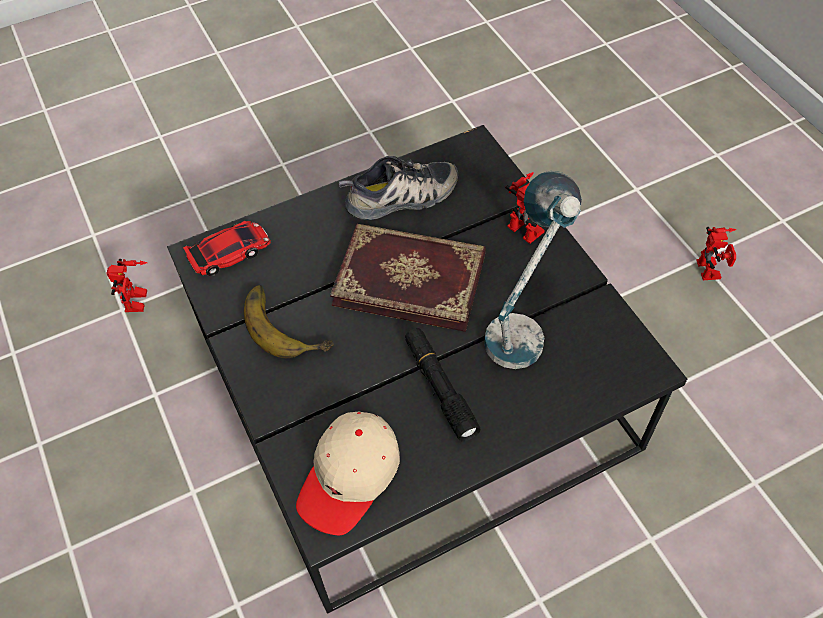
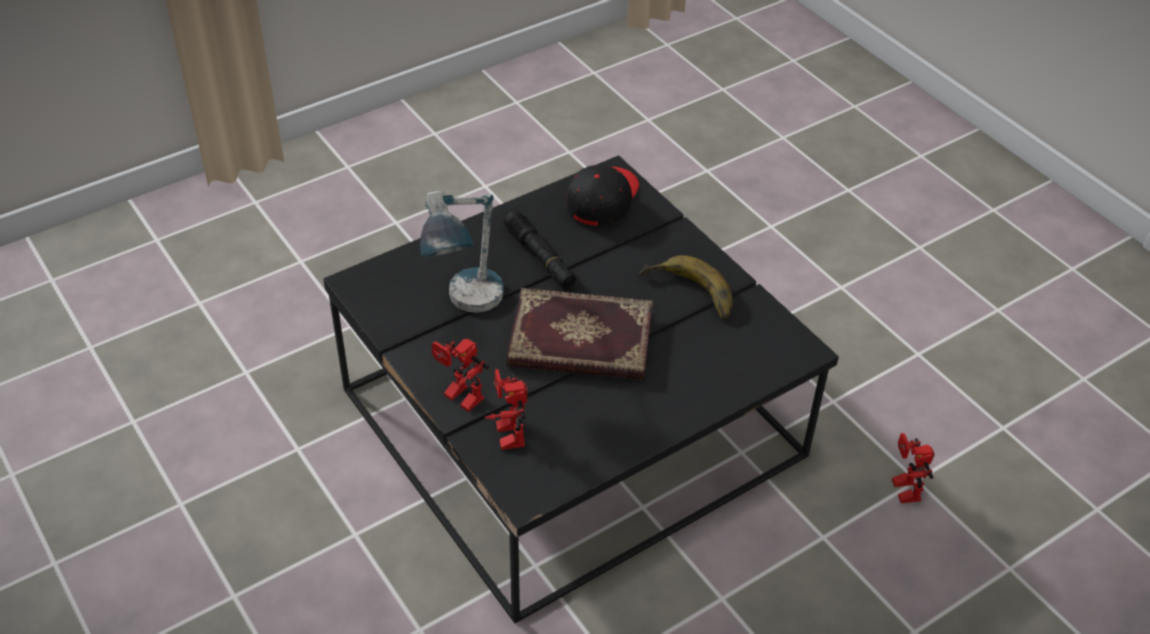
camera: 170 degrees right, 10 degrees down
(229, 252) = (771, 353): toy car -> none
(350, 477) = (602, 199): beige cap -> black cap
(401, 198) = (604, 422): shoe -> none
(712, 271) = (221, 581): toy robot -> toy robot (504, 433)

